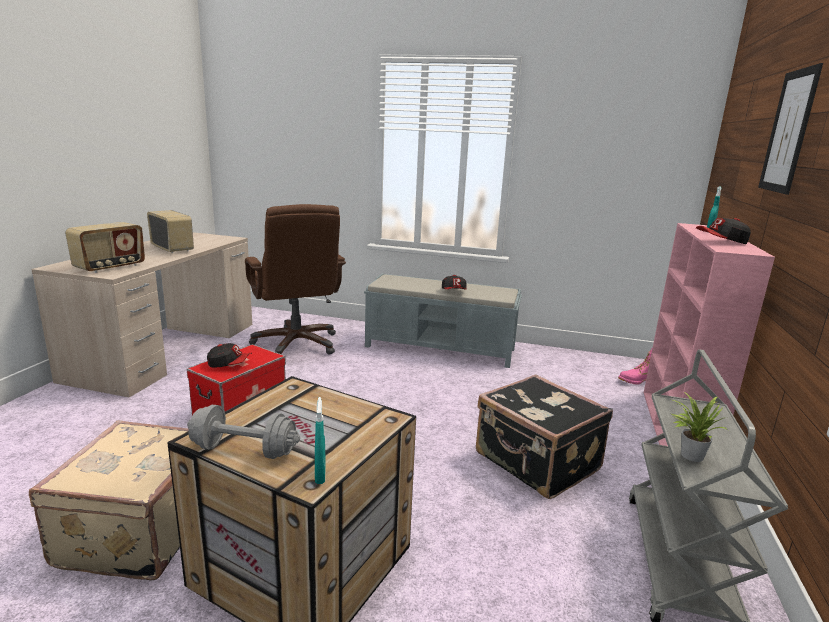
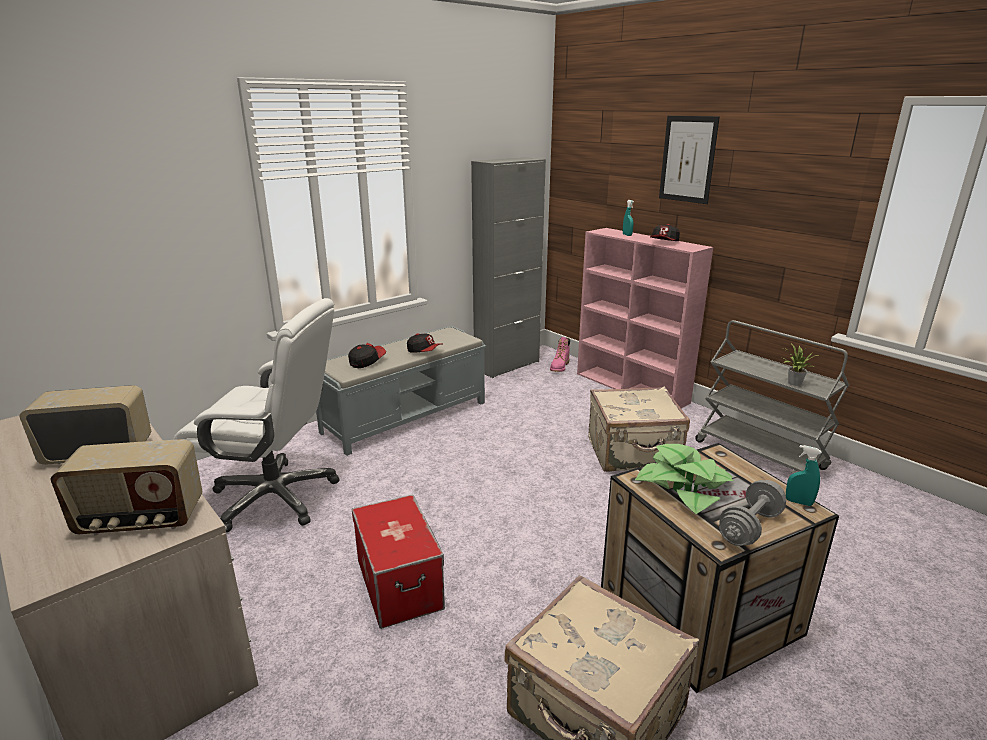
camera: 55 degrees left, 5 degrees up
(110, 267) = (140, 520): radio -> radio turned 105 degrees clockwise
(229, 364) = (398, 537): cap -> cap (367, 362)
(297, 344) = (276, 497): brown office chair -> white office chair
(300, 408) = (684, 486): none -> potted plant
(536, 463) = (633, 454): black suitcase -> beige suitcase
(592, 358) = (507, 365): none -> grey cabinet

